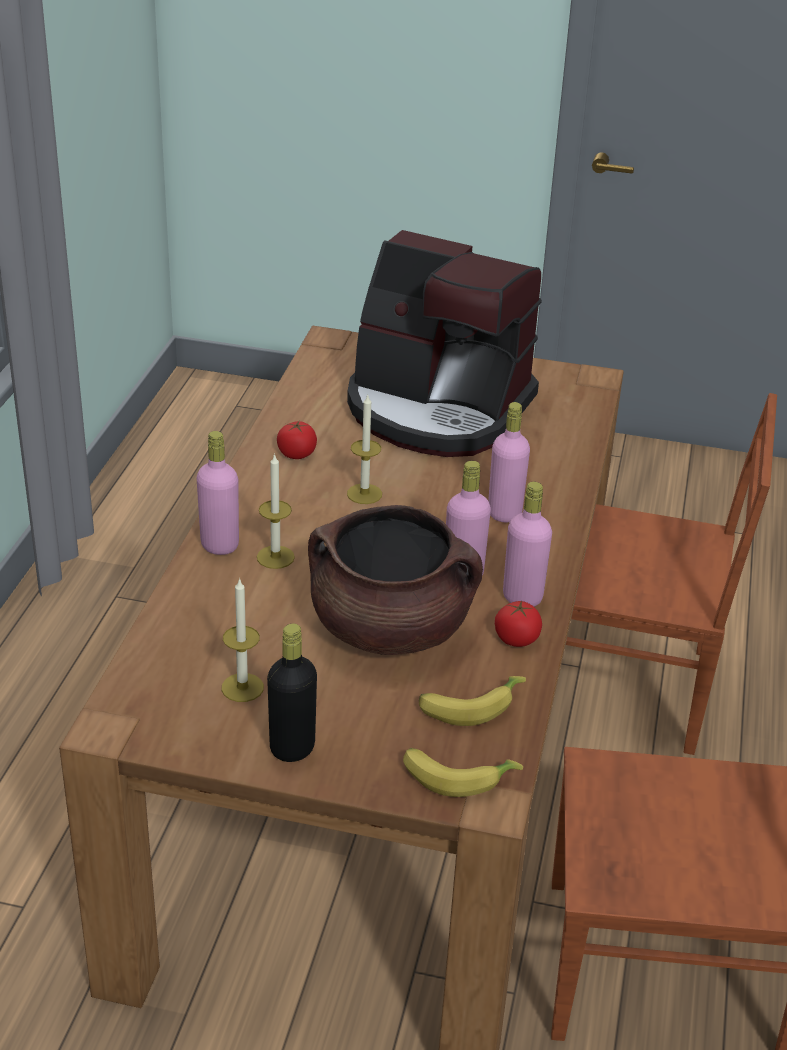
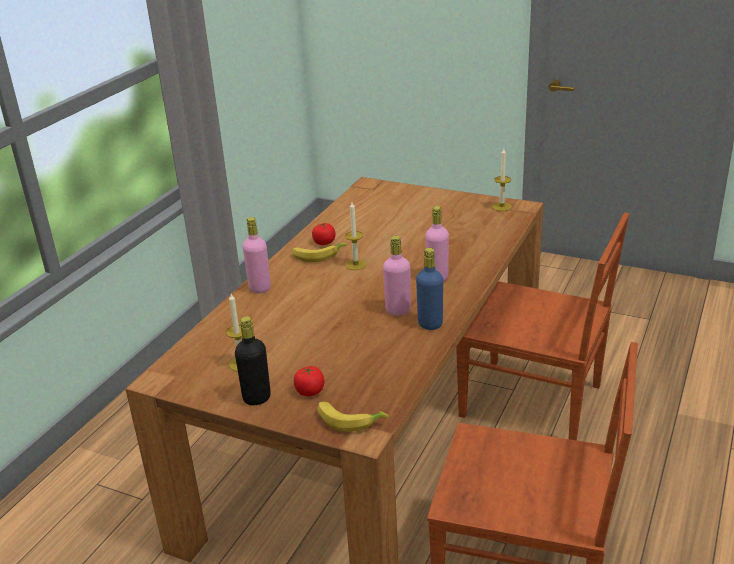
camera: 15 degrees right, 5 degrees down
(275, 557) = (289, 296): candle -> candle (501, 206)
(391, 629) = (342, 337): brown cooking pot -> none
(437, 410) = (418, 221): coffee machine -> none
(469, 705) = (373, 382): banana -> banana (318, 255)
(517, 639) = (417, 346): tomato -> tomato (310, 391)
(522, 597) = (430, 324): pink bottle -> blue bottle

